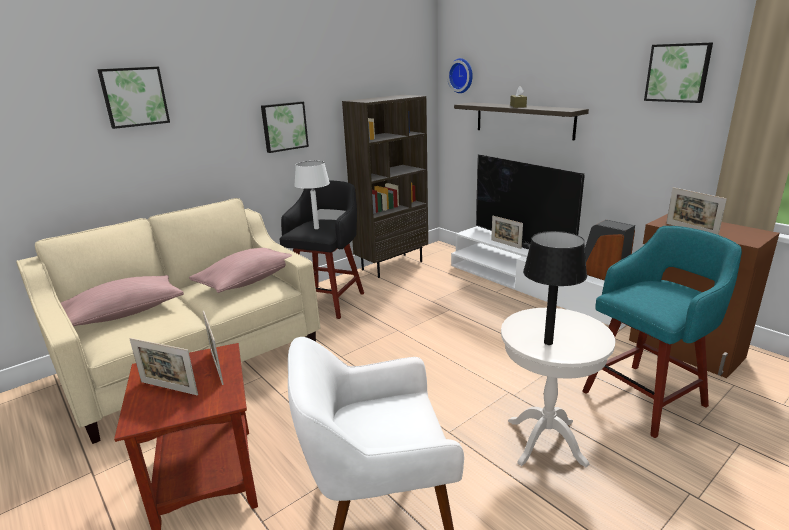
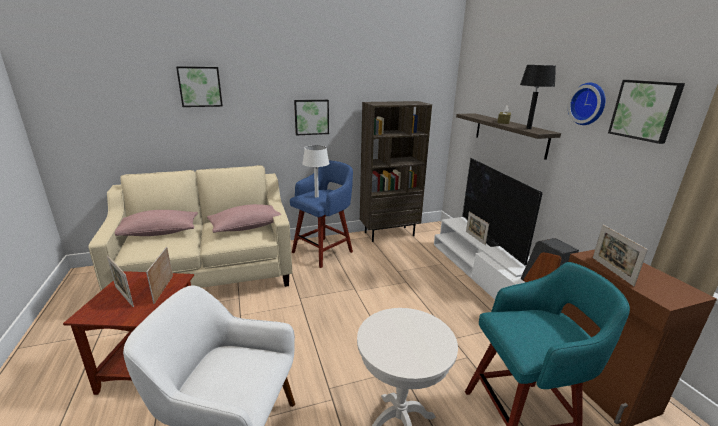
camera: 20 degrees right, 0 degrees up
(328, 300) = (324, 251): black stool -> blue stool
(462, 75) = (471, 90): wall clock -> wall clock (589, 104)
(548, 342) = (390, 346): black table lamp -> black table lamp (529, 128)

